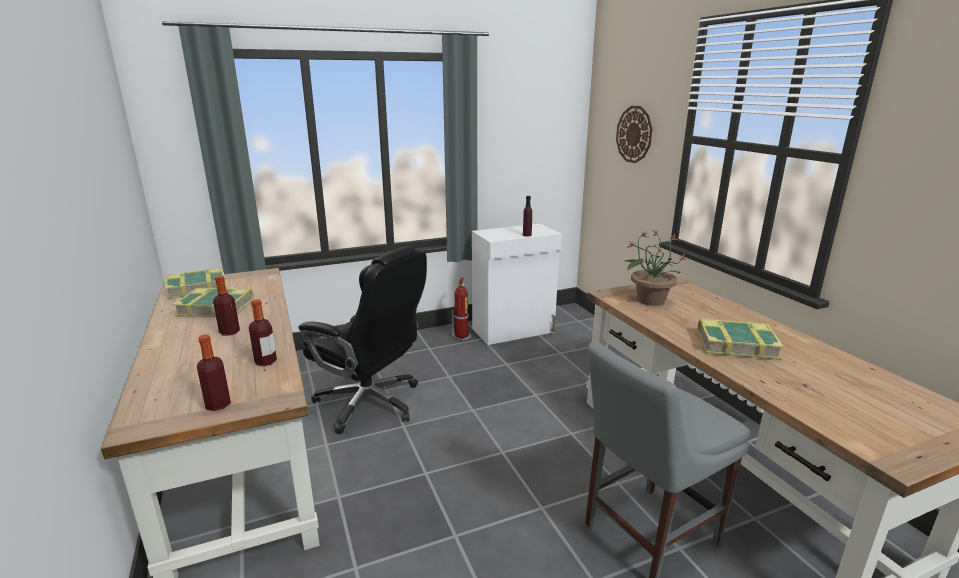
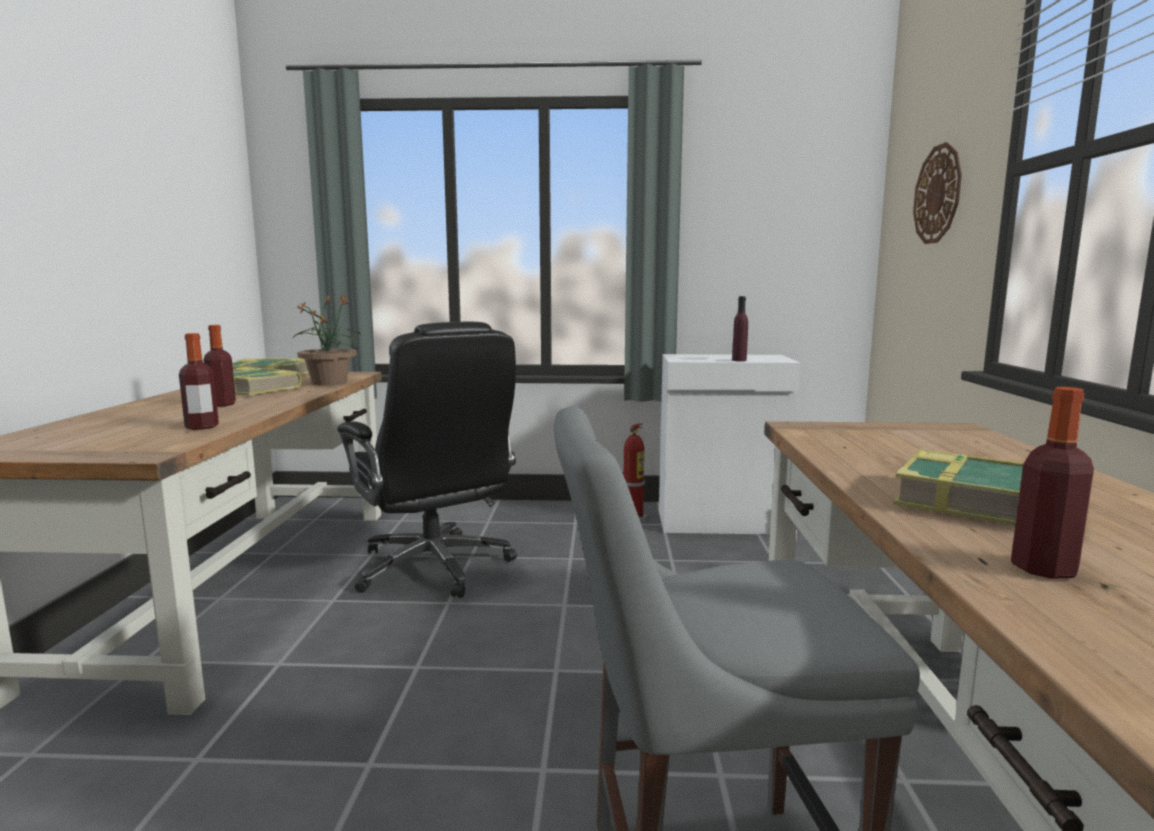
camera: 25 degrees right, 10 degrees down
(218, 405) = (75, 449): bottle -> bottle (1043, 569)
(650, 300) = (871, 438): potted plant -> potted plant (329, 382)

